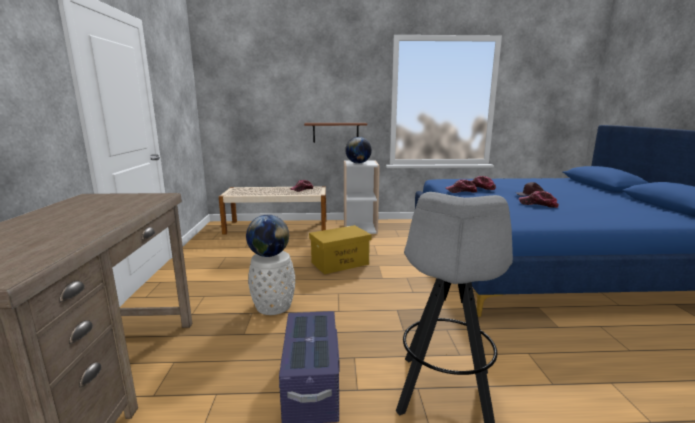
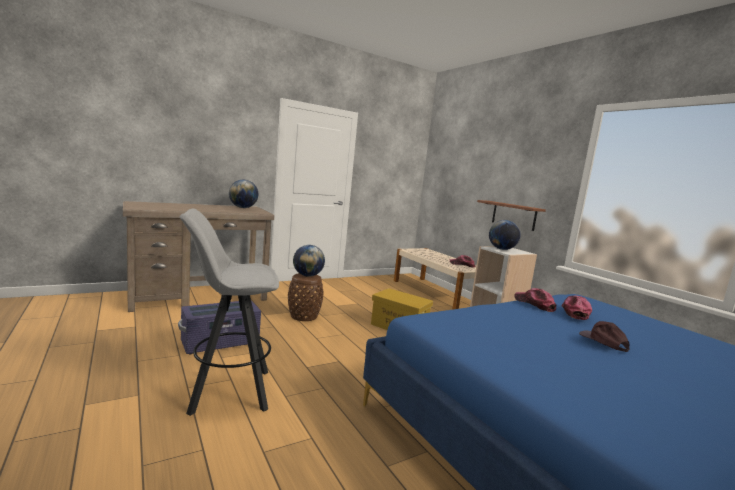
camera: 60 degrees right, 5 degrees down
(93, 201) = (243, 208): none -> globe
(273, 306) = (304, 316): white stool -> brown stool
(538, 204) = (551, 343): cap -> none

